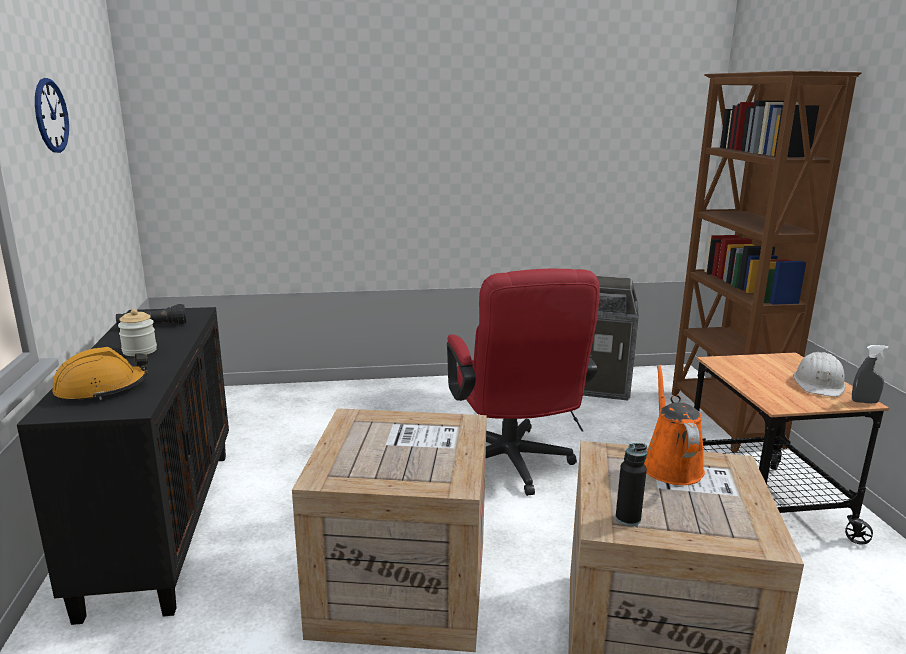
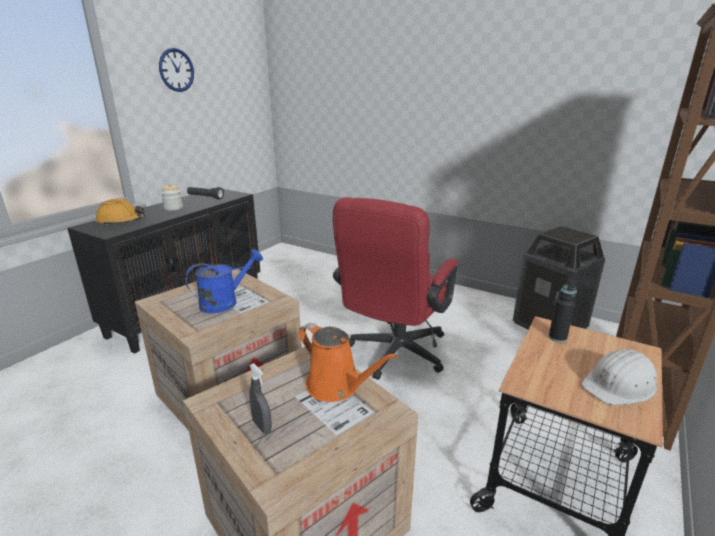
camera: 40 degrees right, 5 degrees up
(412, 445) = (225, 302): none -> blue watering can
(628, 519) = (231, 404): black bottle -> black bottle (557, 337)
(670, 465) = (337, 386): orange watering can -> orange watering can turned 90 degrees clockwise
(864, 402) = (638, 424): grey spray bottle -> grey spray bottle (262, 426)

